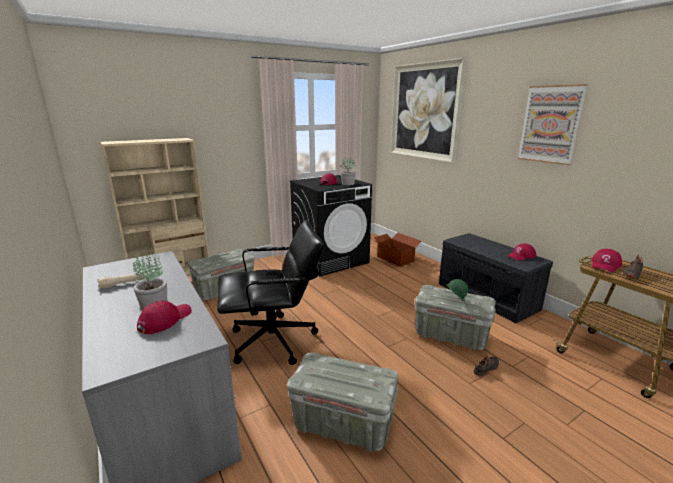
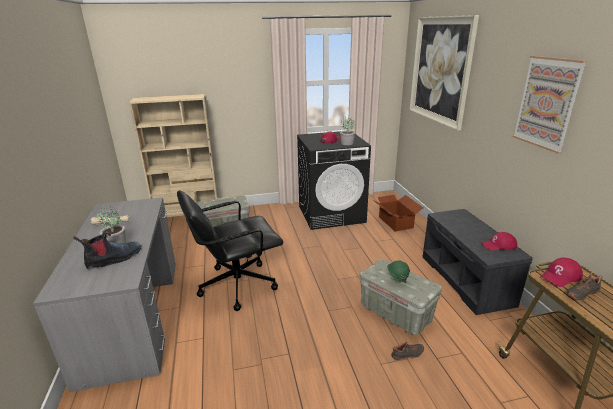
camera: 20 degrees right, 5 degrees up
(165, 320) = (114, 259): red cap -> boot
(274, 341) = (236, 285): black office chair -> black office chair turned 150 degrees clockwise
(342, 424) = (246, 369): grey storage box -> none

